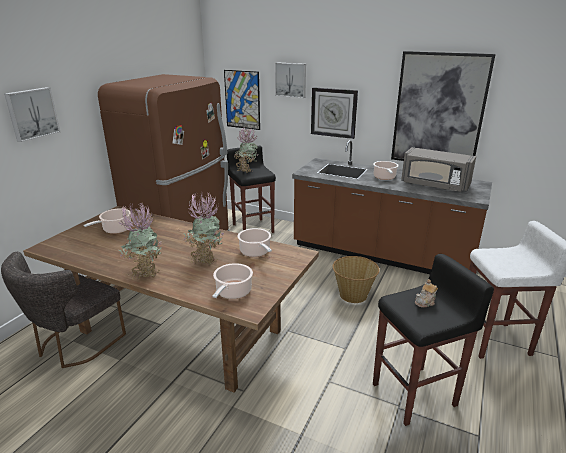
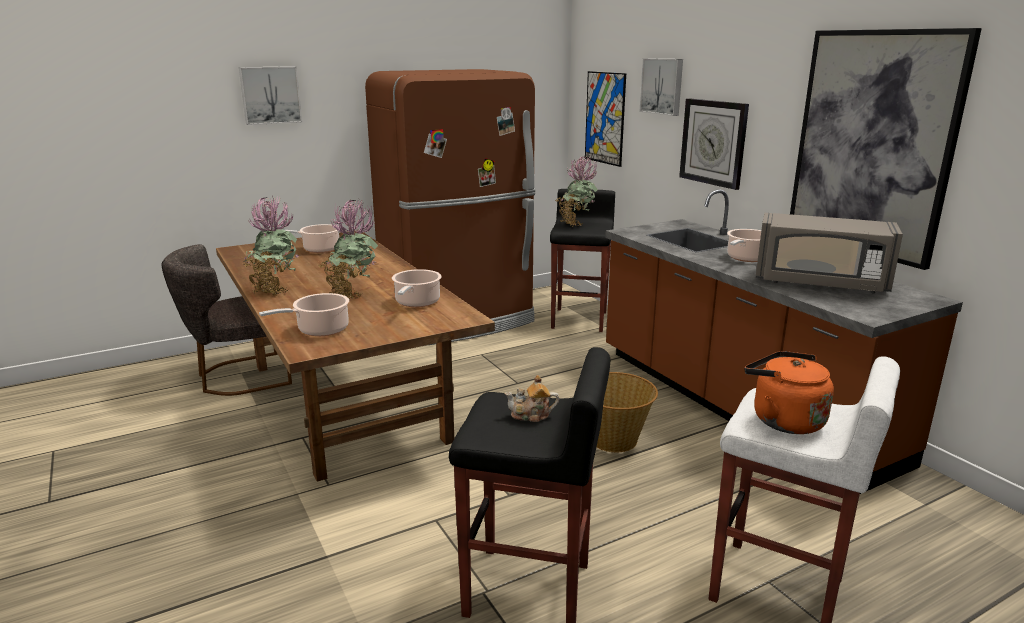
camera: 35 degrees right, 5 degrees down
(434, 185) = (820, 283): grey microwave -> grey microwave turned 45 degrees counterclockwise
(509, 262) = (783, 420): none -> orange kettle

